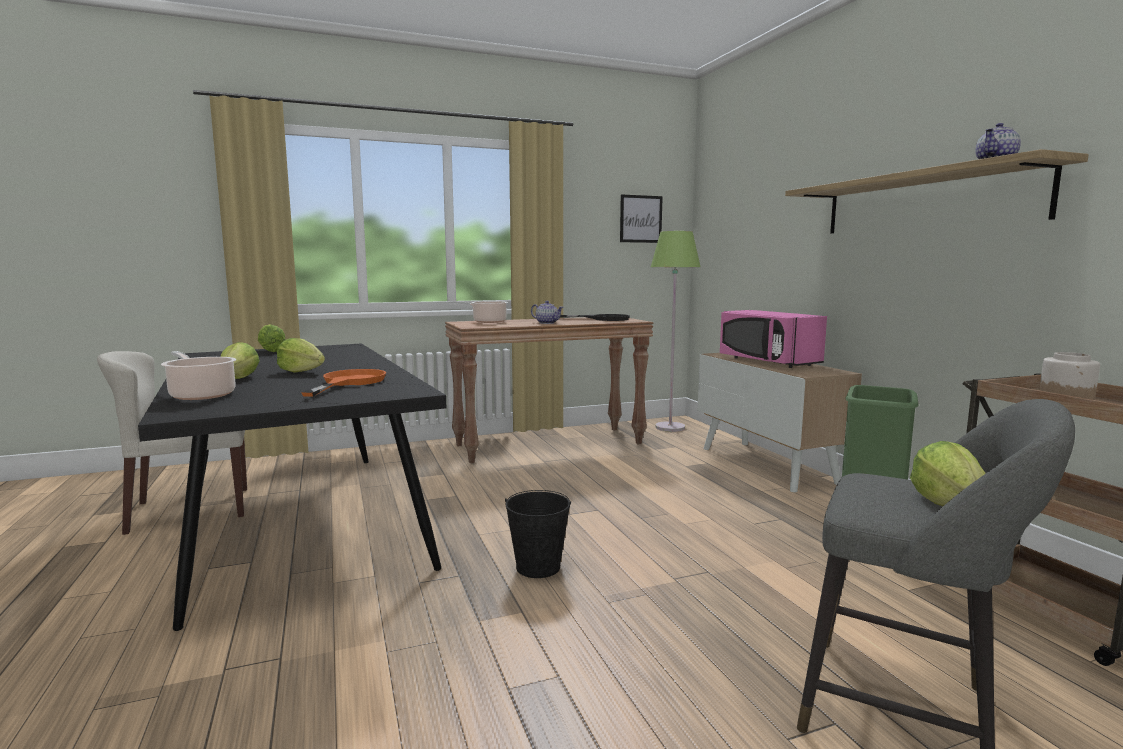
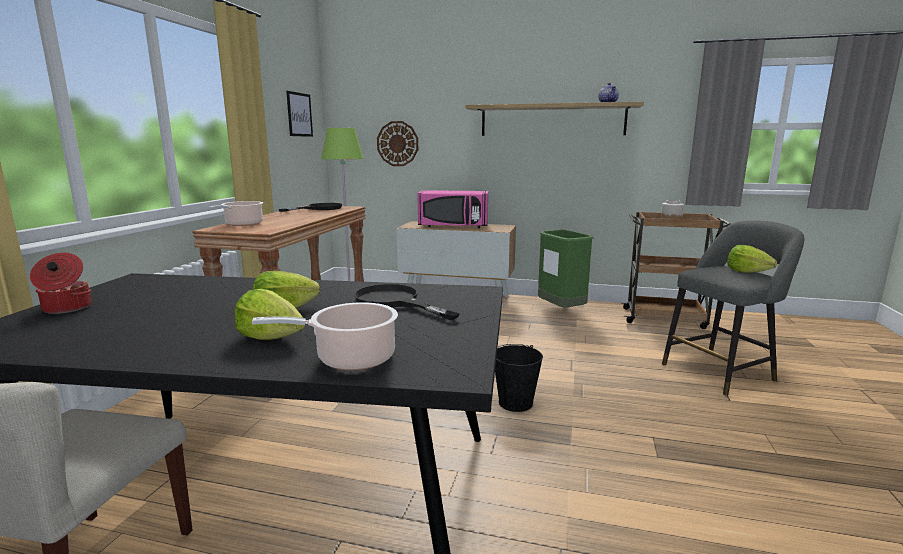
camera: 55 degrees left, 5 degrees up
(271, 351) = (66, 308): lettuce -> cooking pot
(349, 382) = (394, 302): orange frying pan -> black frying pan
(547, 323) = (303, 218): teapot -> none
(746, 249) = (397, 143): none -> wall clock

